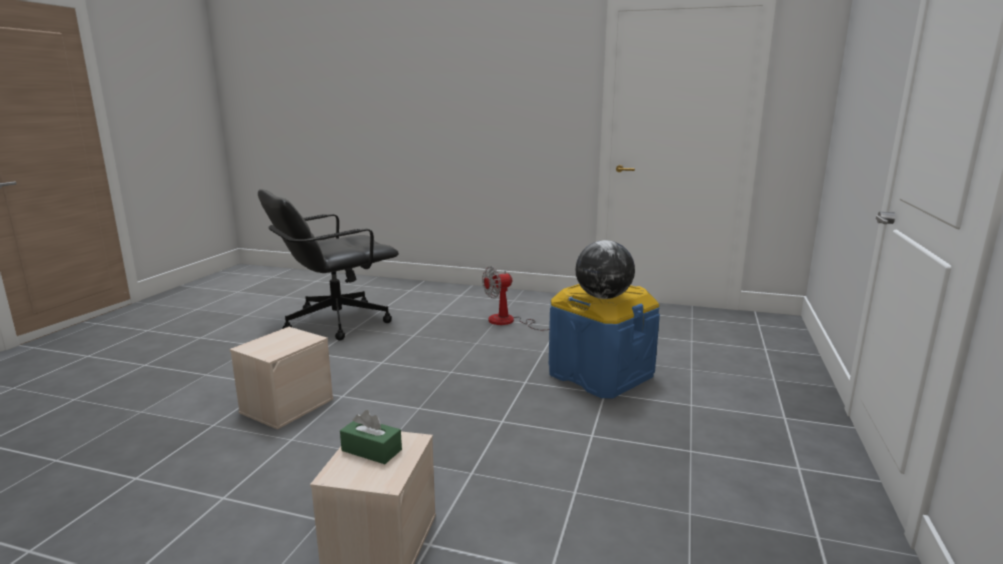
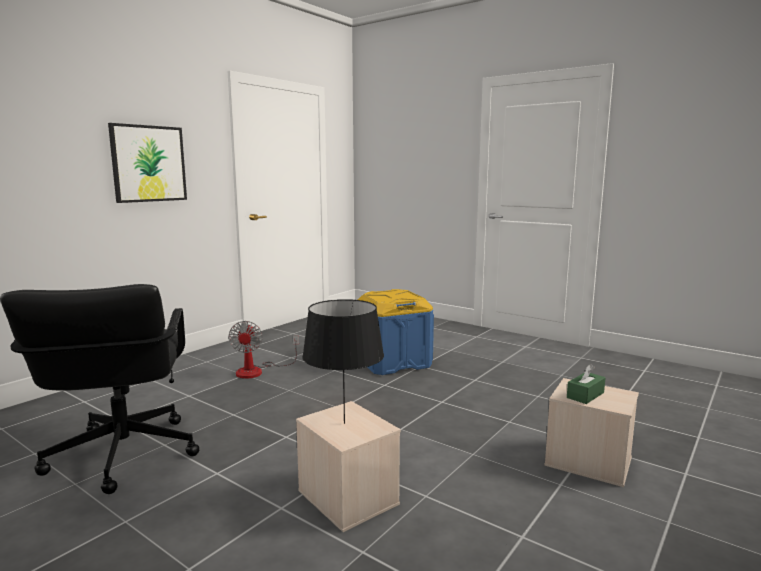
camera: 70 degrees left, 5 degrees down
(279, 342) = (344, 423): none -> black table lamp
(505, 106) = (148, 163): none -> picture
(603, 297) = (408, 297): globe -> none

